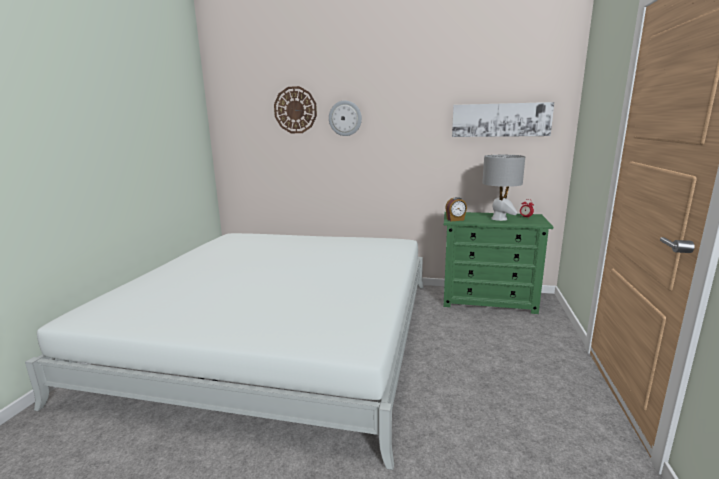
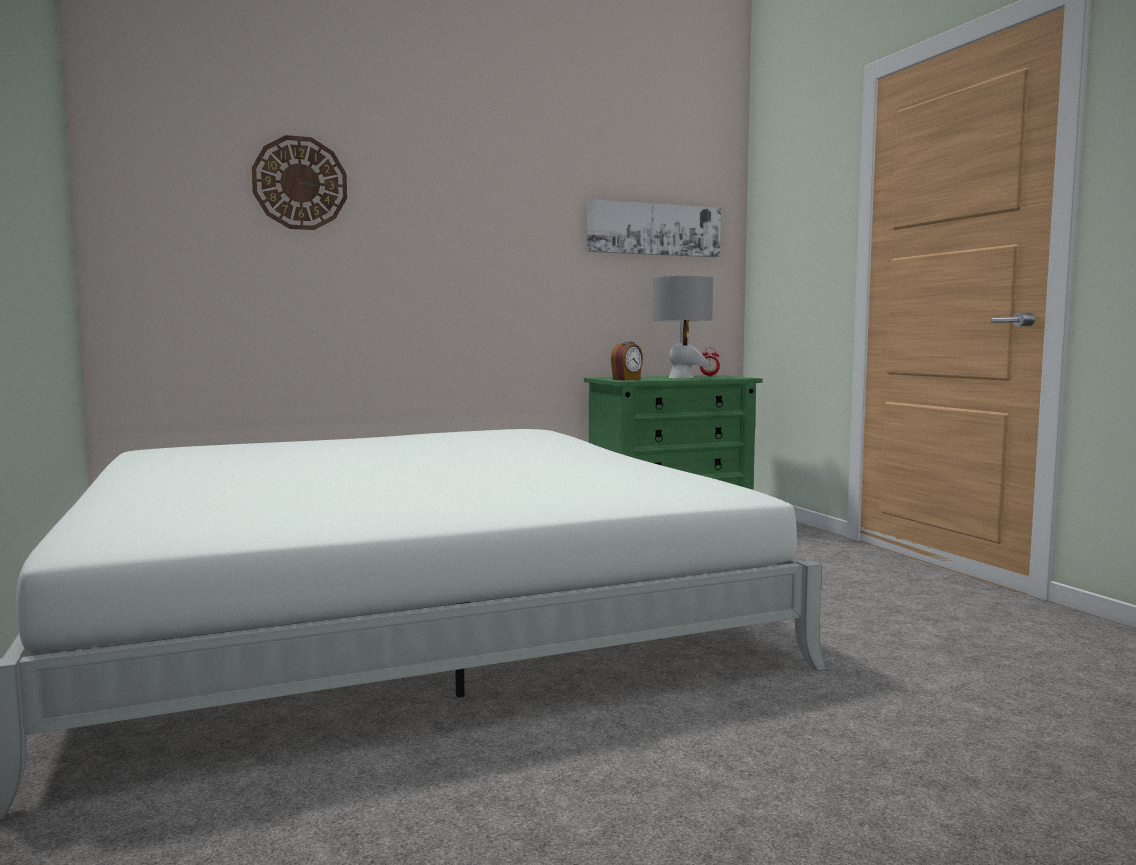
camera: 35 degrees left, 10 degrees down
(345, 118) = (404, 207): wall clock -> none

